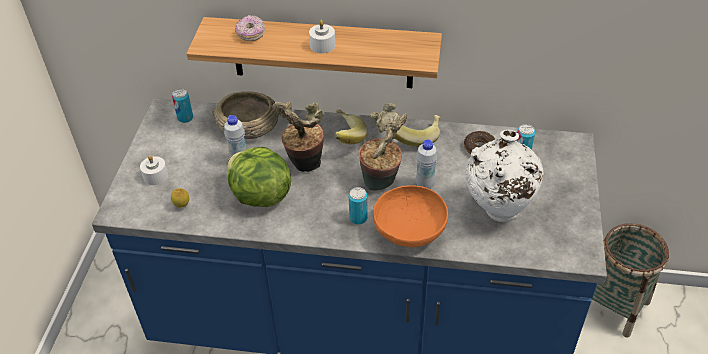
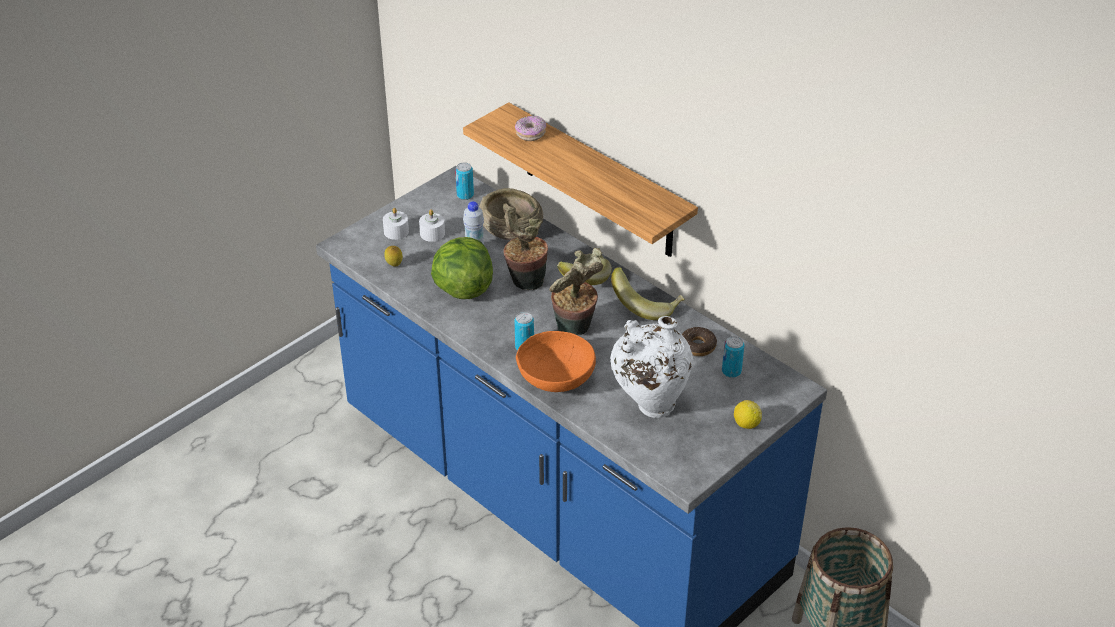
camera: 35 degrees right, 5 degrees down
(322, 45) = (579, 170): white candle -> white candle (432, 233)
(424, 185) = (611, 351): white bottle -> none
(574, 188) = (746, 424): none -> lemon

